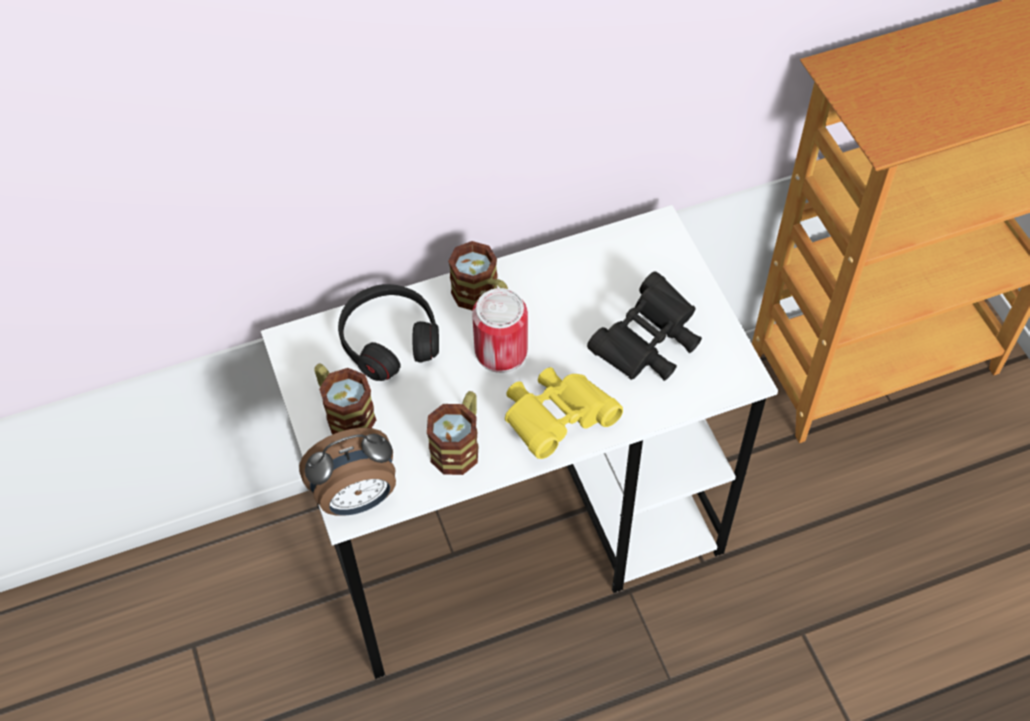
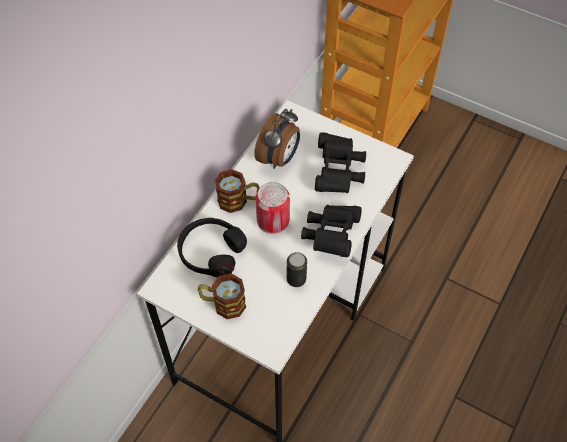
camera: 40 degrees left, 0 degrees up
(357, 498) = (271, 341): alarm clock -> alarm clock (279, 158)
(459, 444) = (296, 279): mug -> can
(557, 420) = (331, 235): yellow binoculars -> black binoculars

